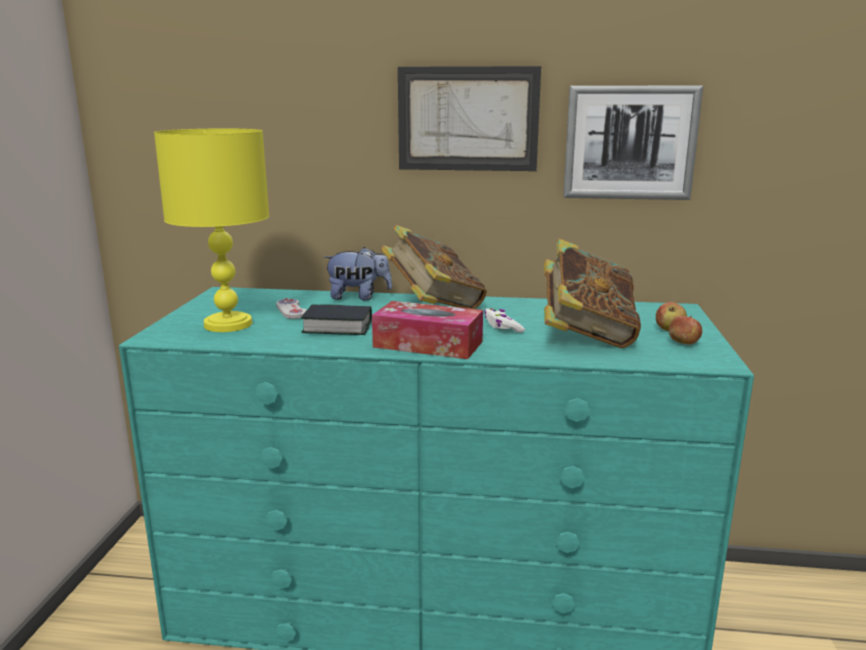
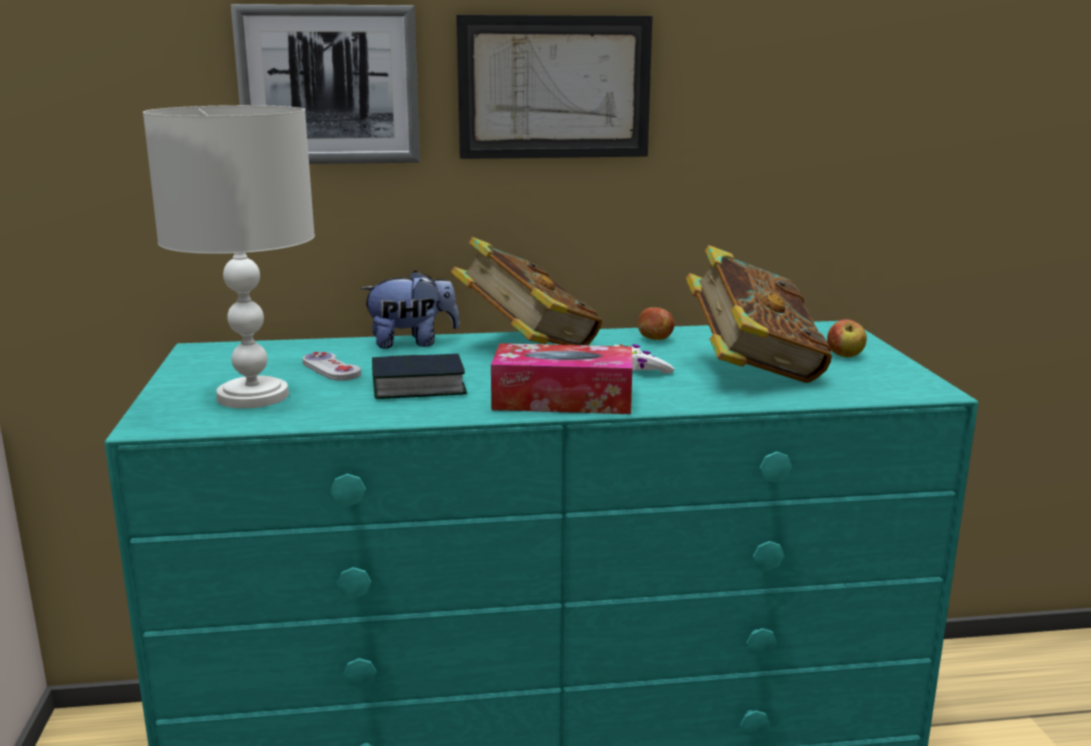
camera: 15 degrees left, 0 degrees up
(227, 325) = (252, 397): yellow table lamp -> white table lamp
(629, 143) = (763, 116): picture -> picture (329, 85)
(683, 344) = (874, 371): apple -> apple (655, 340)

